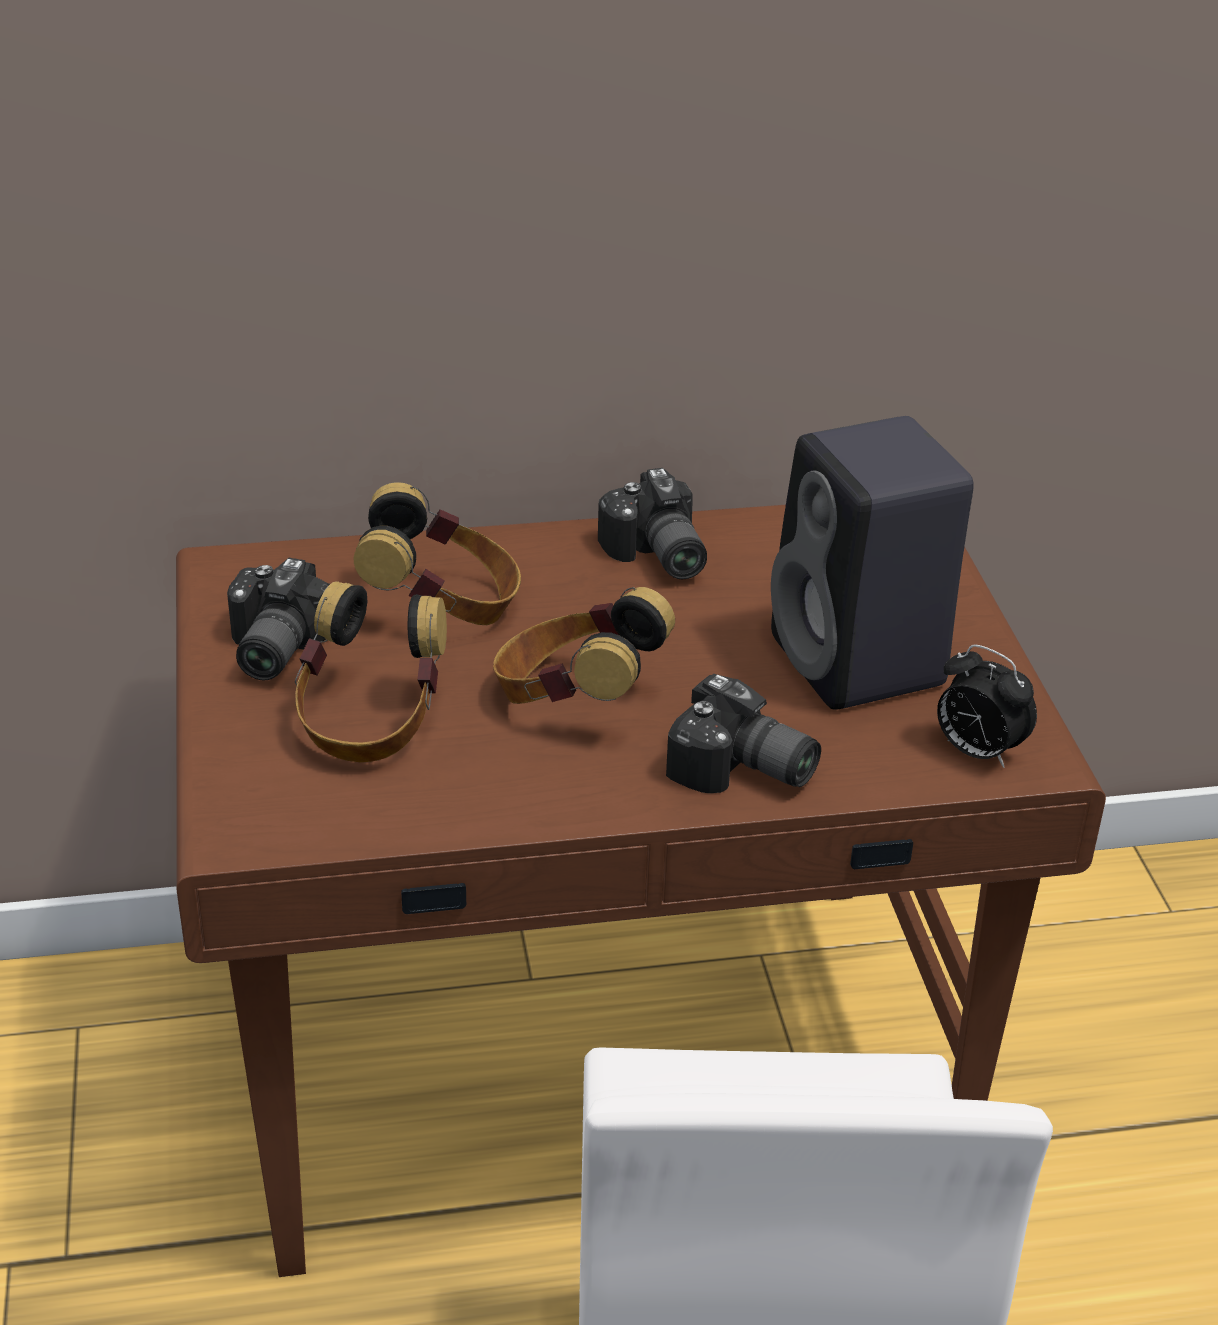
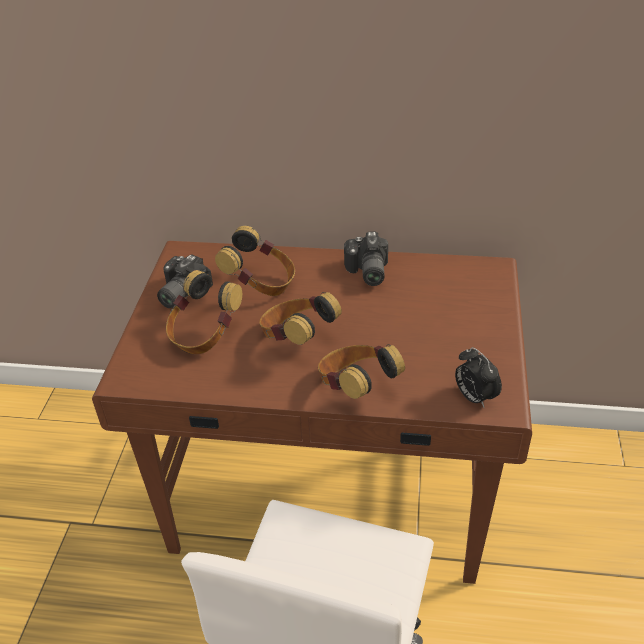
camera: 20 degrees right, 5 degrees up
(742, 772) = (356, 388): camera -> headphones
(861, 664) = (438, 341): black speaker -> none

